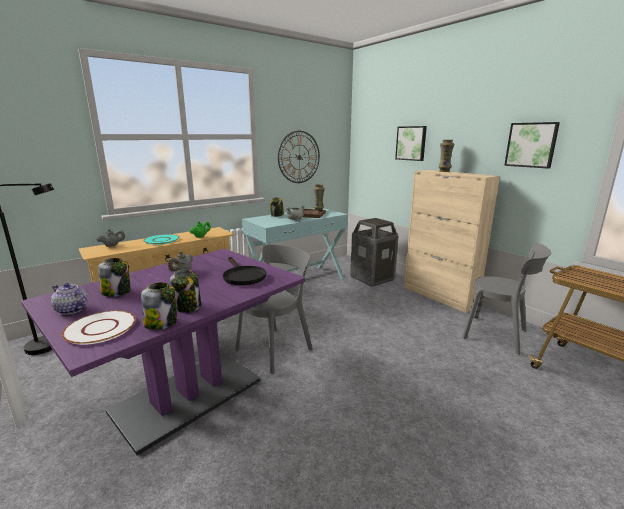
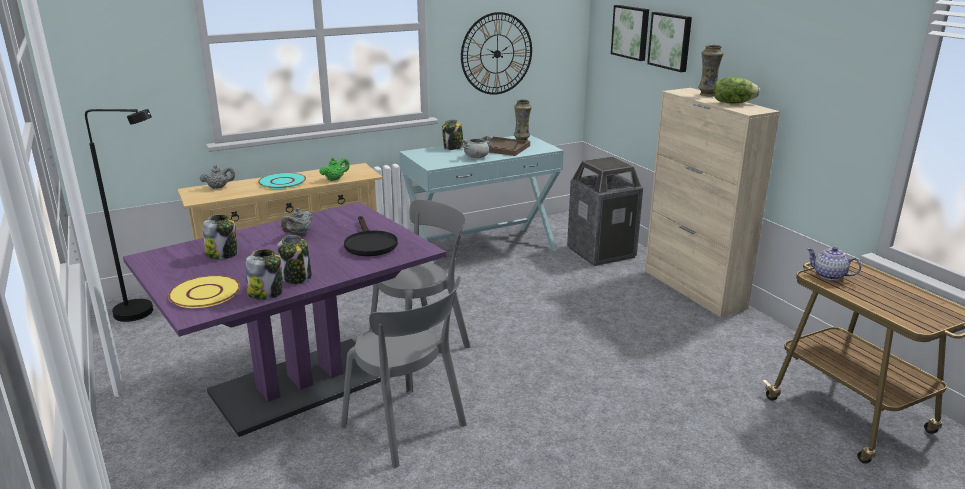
camera: 10 degrees right, 5 degrees up
(71, 310) = (175, 271): teapot -> teapot (829, 275)
(100, 328) = (205, 293): white plate -> yellow plate
(465, 173) = (732, 103): none -> lettuce
(498, 335) = (749, 353): grey chair -> grey chair (407, 428)
(531, 145) = (822, 69): picture -> picture (631, 32)

